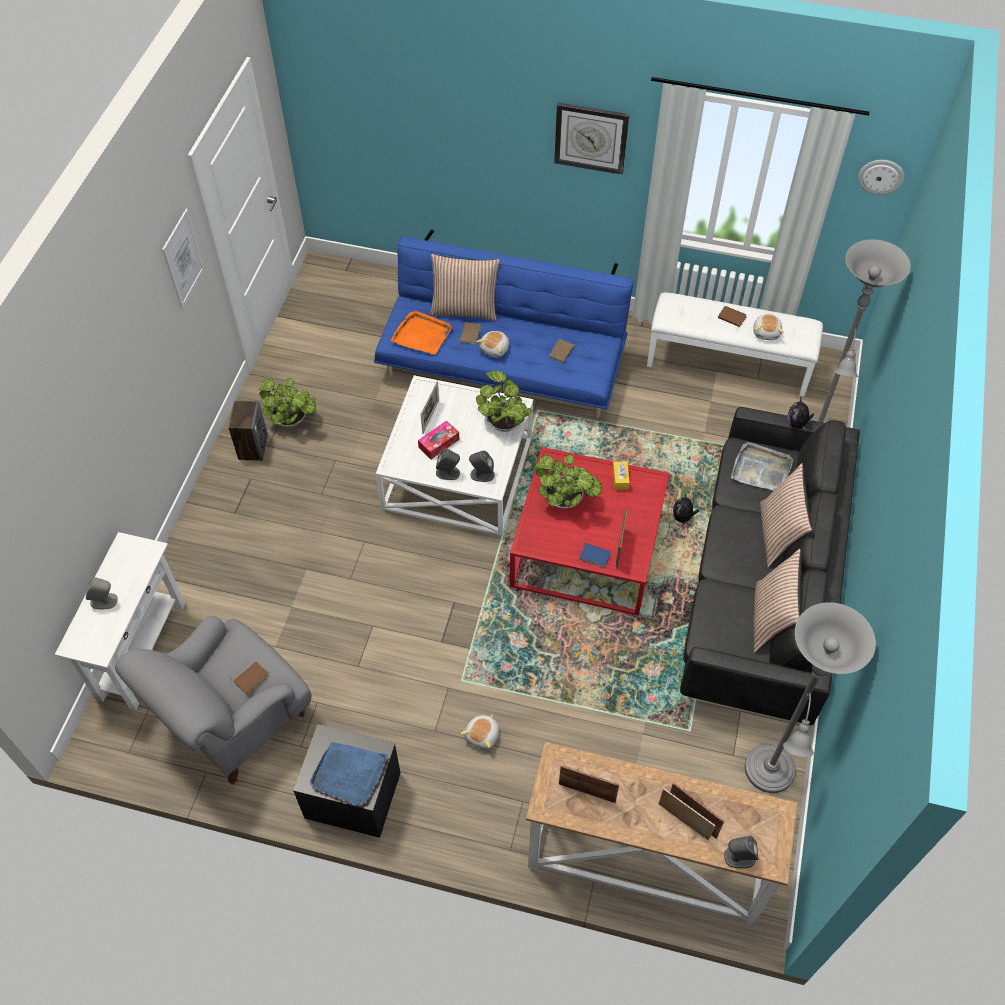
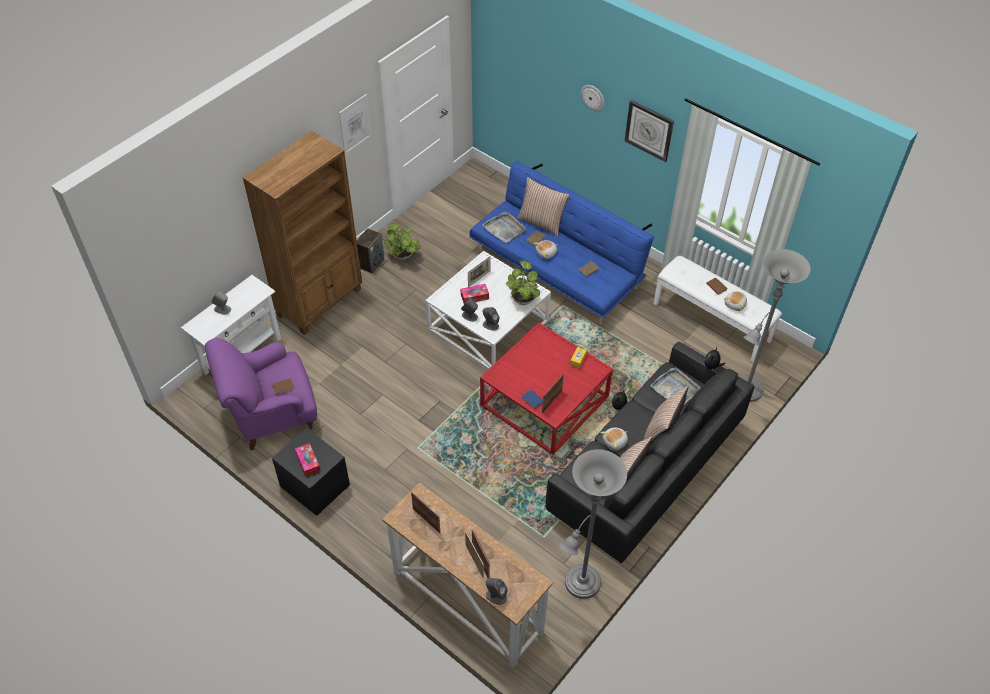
camera: 25 degrees right, 5 degrees down
(212, 528) = (320, 302): none -> brown bookcase
(234, 720) = (271, 415): grey armchair -> purple armchair
(349, 773) = (308, 462): blue tray -> tissue box
(422, 335) = (504, 228): orange tray -> grey tray
(483, 735) = (412, 485): plush toy -> plush toy (615, 442)
(566, 501) = (534, 360): potted plant -> none
(881, 176) = (831, 214): wall clock -> wall clock (593, 97)

